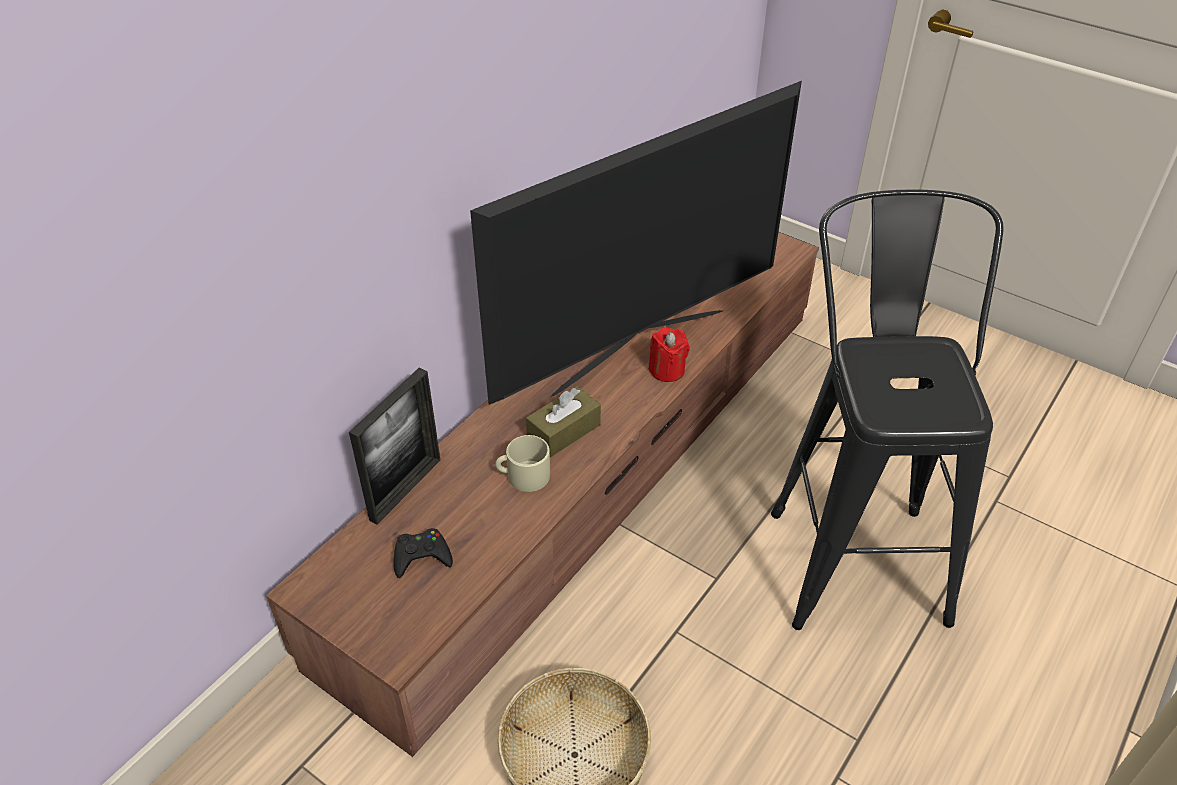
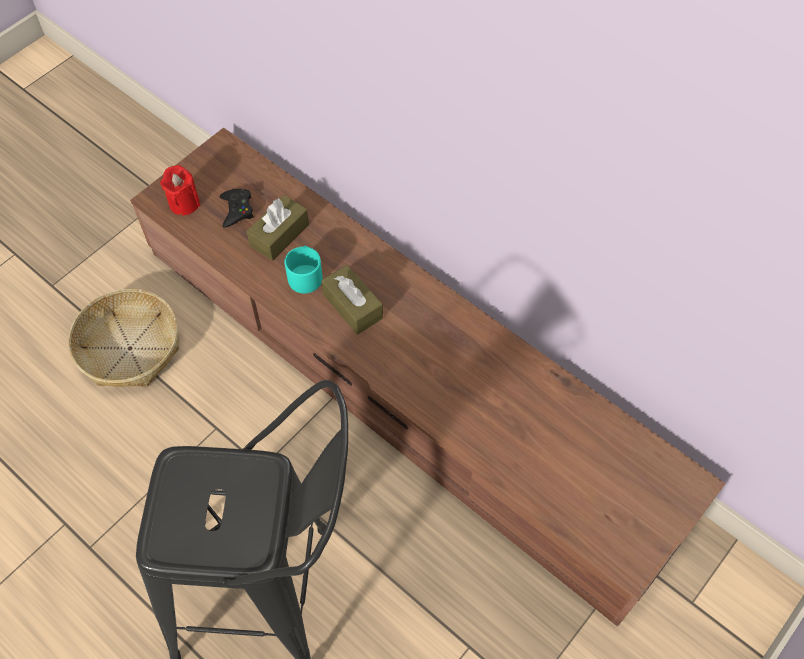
camera: 95 degrees right, 15 degrees up
(405, 489) = (304, 198): picture frame -> none
(464, 507) = (279, 235): none -> brown tissue box
(523, 476) = (305, 275): beige mug -> turquoise mug
(638, 349) = (457, 376): television -> none
(667, 370) = (424, 397): red candle -> red candle (184, 203)

